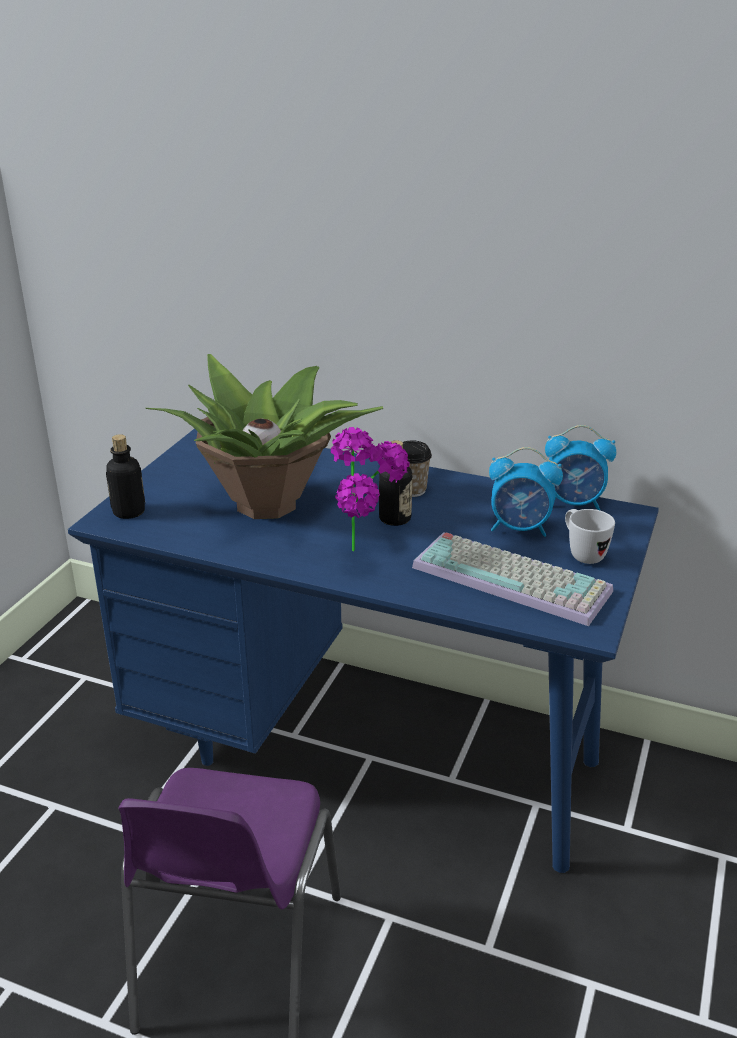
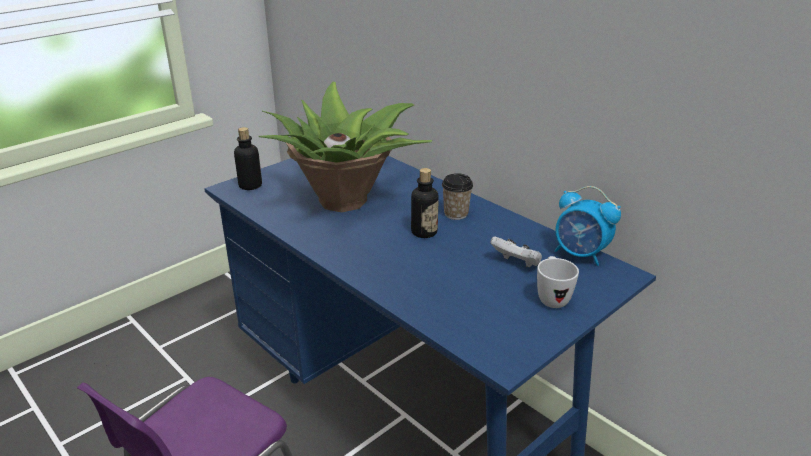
camera: 25 degrees right, 0 degrees up
(368, 555) = (379, 254): potted plant -> none
(514, 578) = (476, 302): keyboard -> none
(520, 528) = (516, 263): alarm clock -> white game controller

